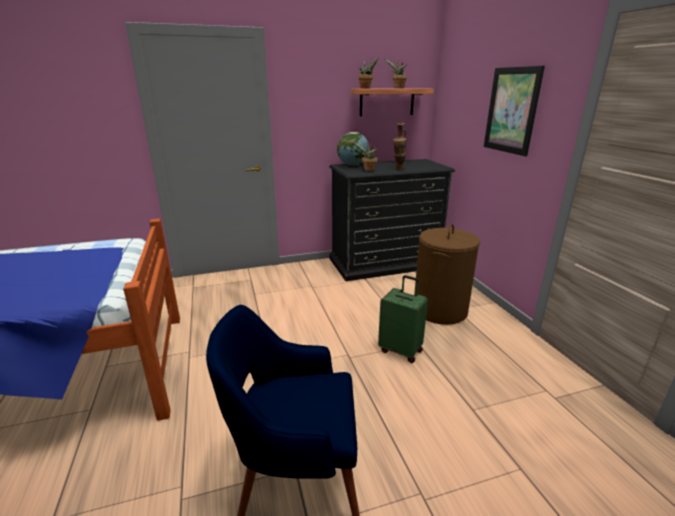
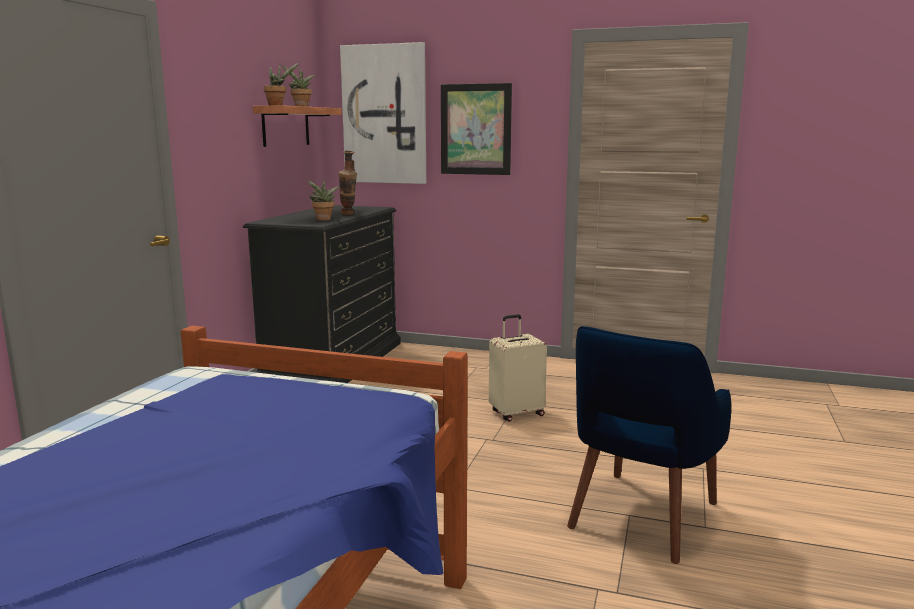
camera: 55 degrees left, 10 degrees down
(352, 165) = (279, 219): globe -> none
(401, 350) = (516, 413): green suitcase -> beige suitcase
(440, 310) = (476, 374): brown laundry basket -> none
(462, 94) = (385, 115): none -> picture

